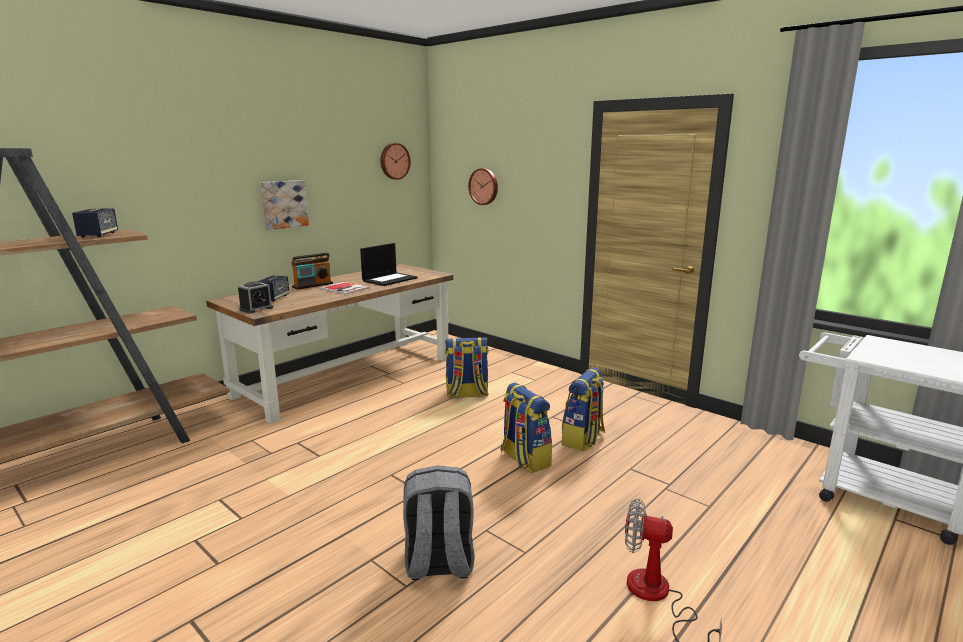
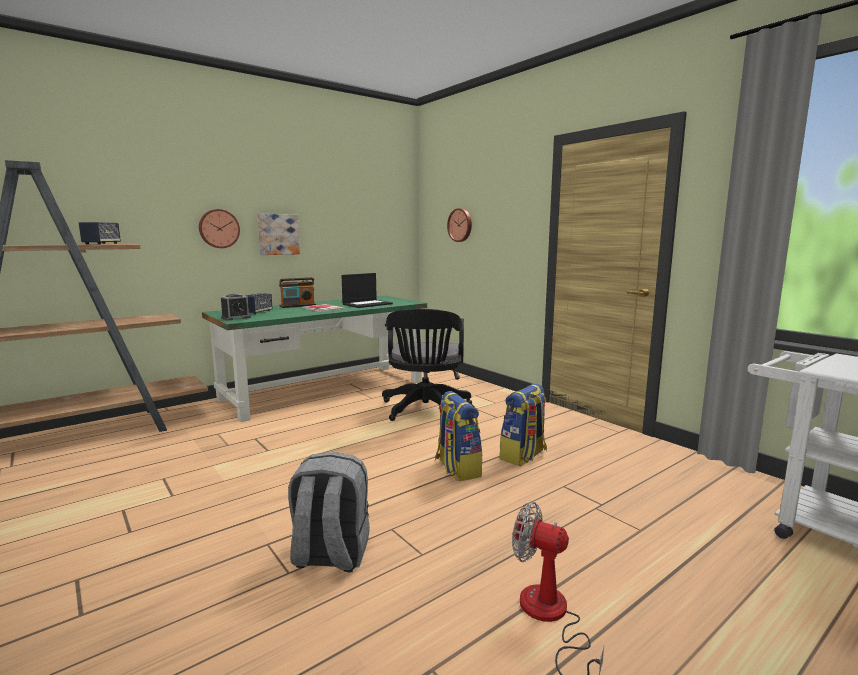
camera: 10 degrees right, 5 degrees down
(347, 376) = (325, 390): brown desk -> green desk
(394, 161) = (383, 204): wall clock -> wall clock (219, 228)
(466, 394) = (425, 410): backpack -> black office chair

